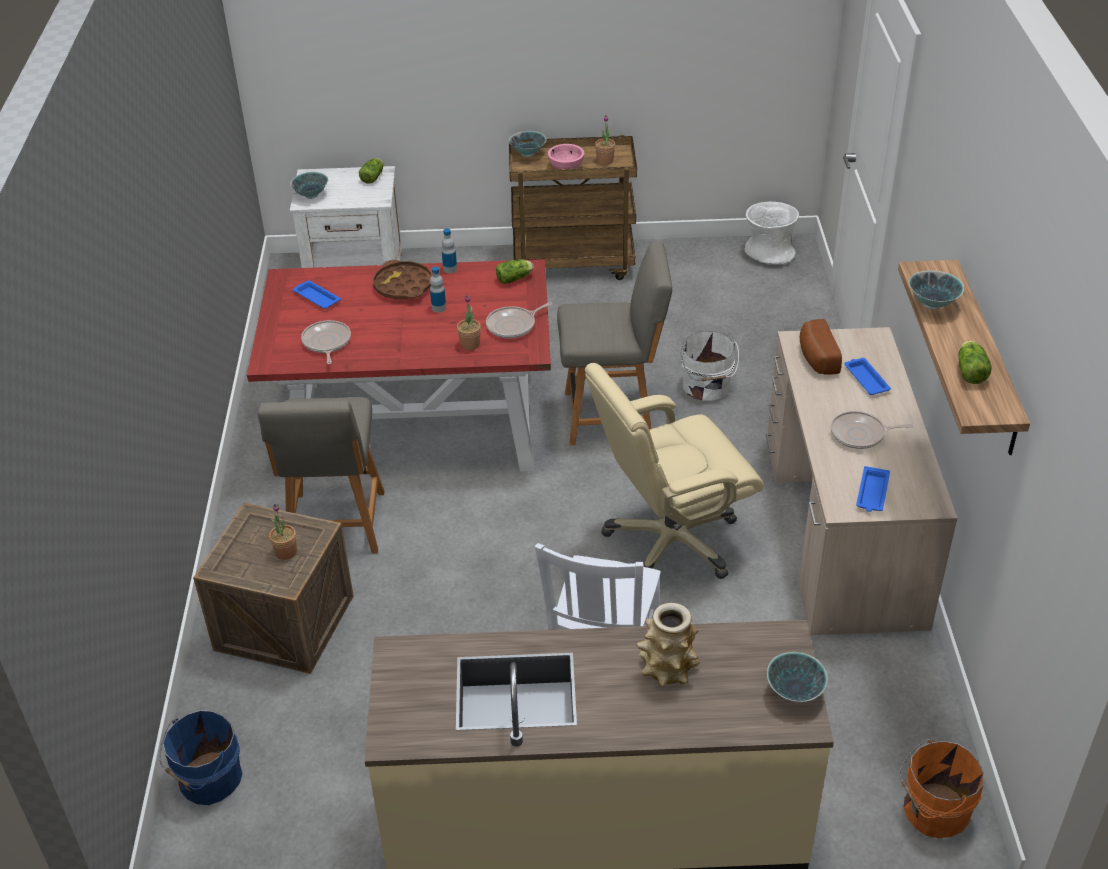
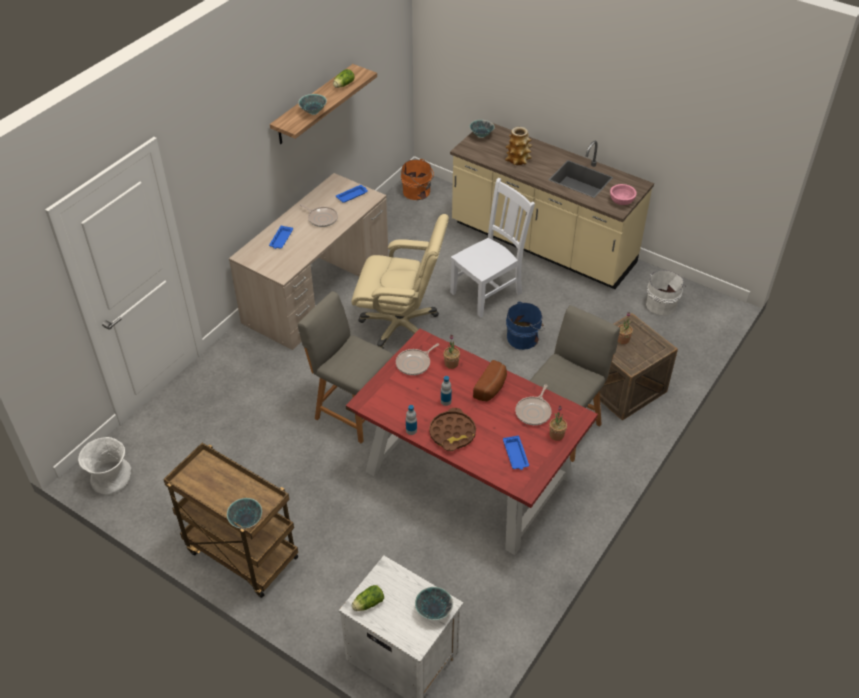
camera: 145 degrees left, 5 degrees up
(207, 780) = (694, 334): blue bucket -> blue bucket (524, 338)
(513, 325) = (415, 363): frying pan -> frying pan turned 135 degrees clockwise
(515, 278) = (379, 398): lettuce -> none
(566, 167) = (238, 486): pink bowl -> pink bowl (621, 201)
(605, 161) = (205, 476): potted plant -> potted plant (556, 435)
(706, 387) = (281, 399): white bucket -> white bucket (662, 304)
(816, 358) = (287, 261): bread -> bread (492, 388)

